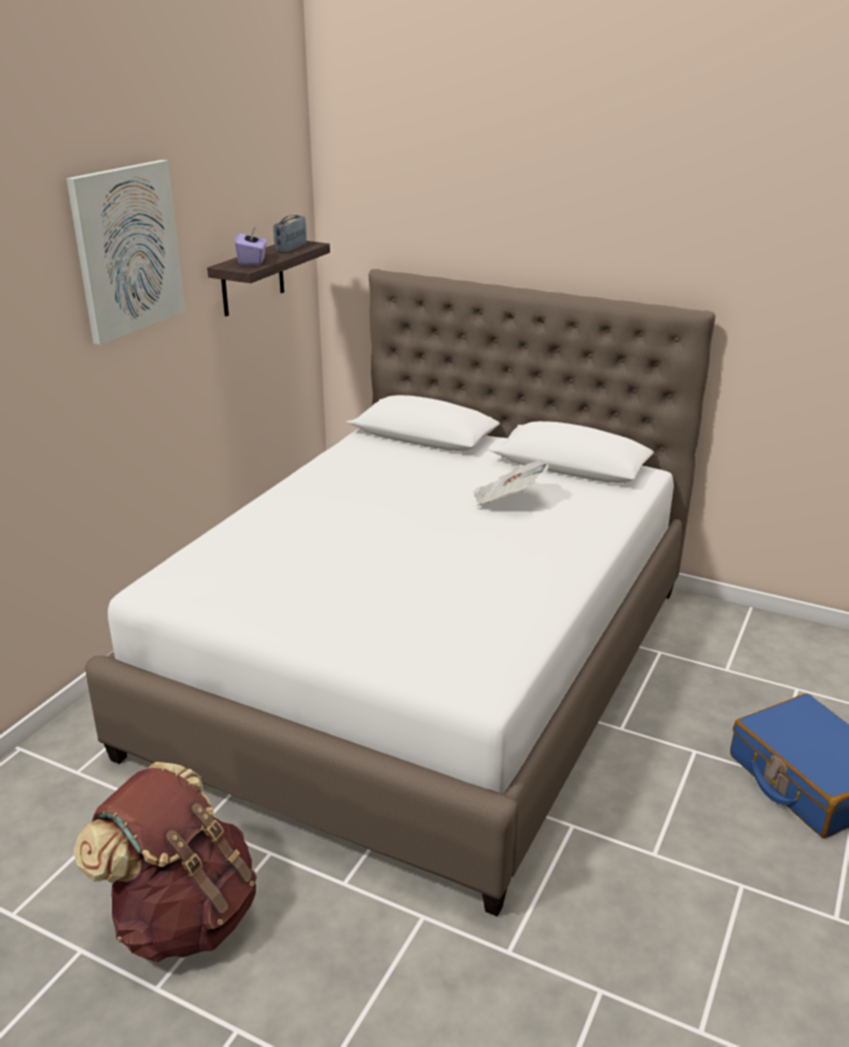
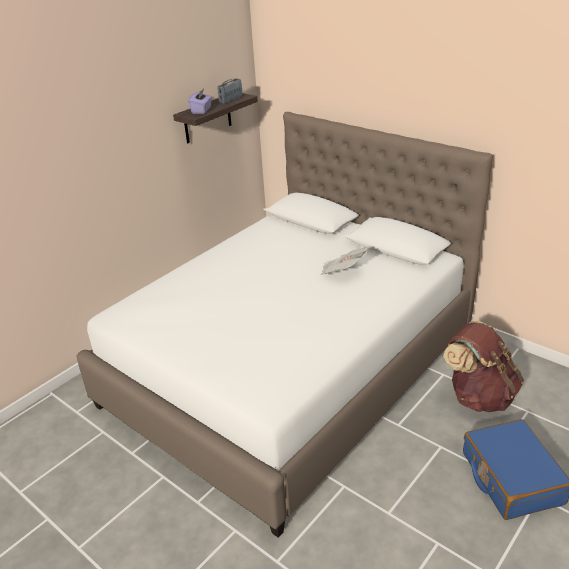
camera: 15 degrees right, 5 degrees up
(127, 250) = (114, 109): picture -> none
(183, 915) = (105, 507): brown backpack -> brown backpack (479, 396)

